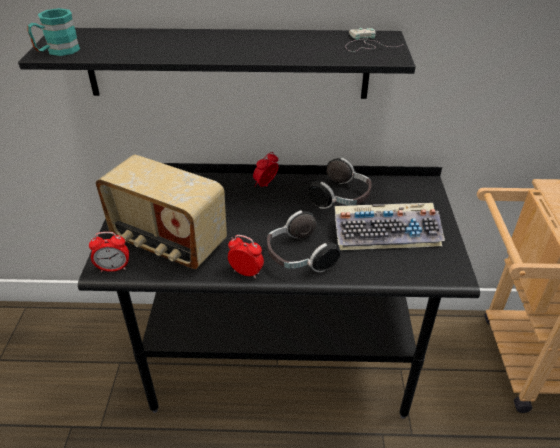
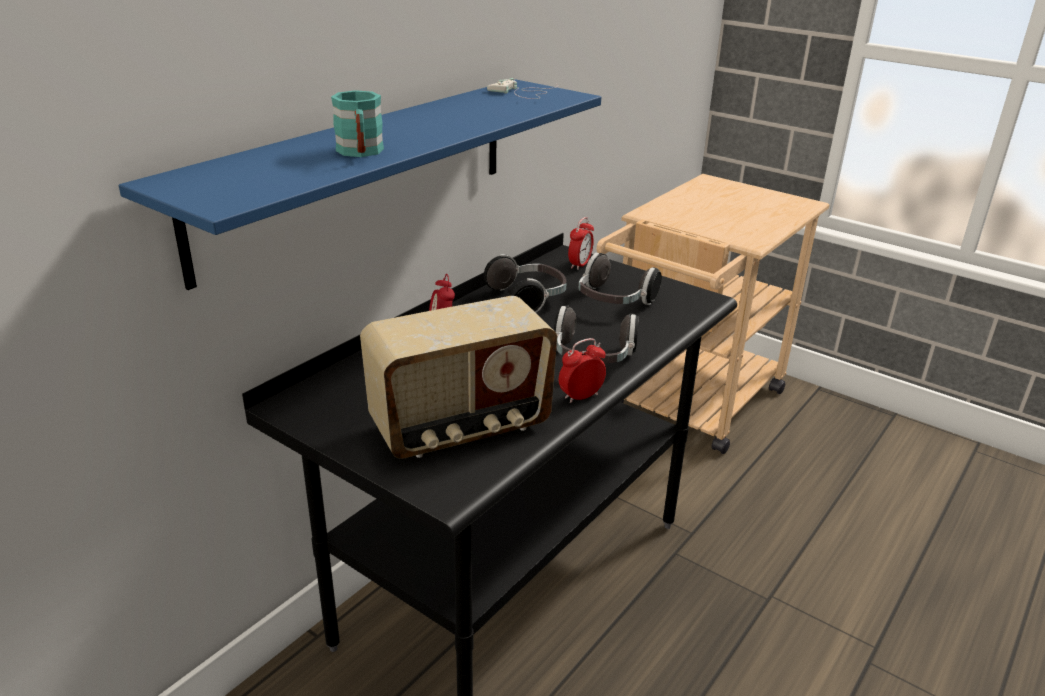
camera: 55 degrees left, 10 degrees down
(57, 51) = (234, 195): turquoise mug -> turquoise mug (360, 153)
(113, 268) = (459, 485): alarm clock -> alarm clock (579, 265)
(227, 63) = (362, 172): black shelf -> blue shelf
(387, 233) = (613, 301): keyboard -> headphones

